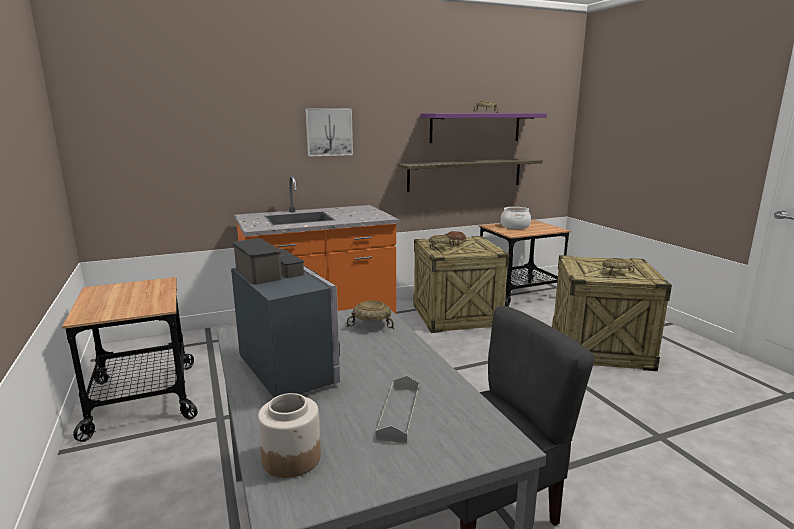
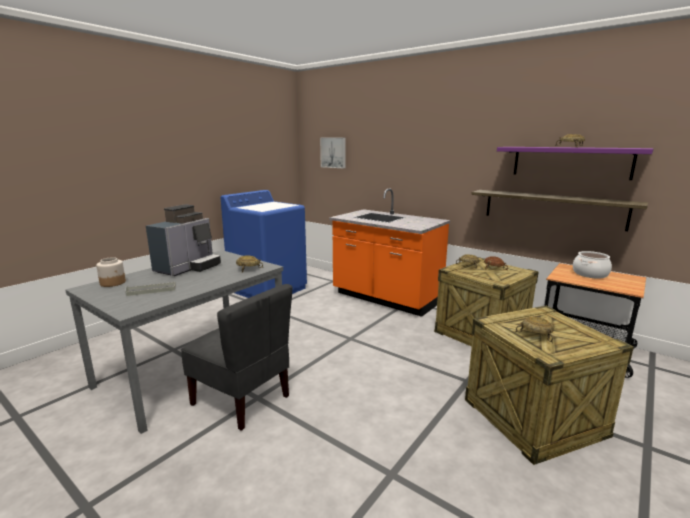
camera: 60 degrees right, 0 degrees up
(141, 400) = (268, 289): cart -> blue washing machine
(329, 132) = (427, 159): picture -> picture (333, 152)

